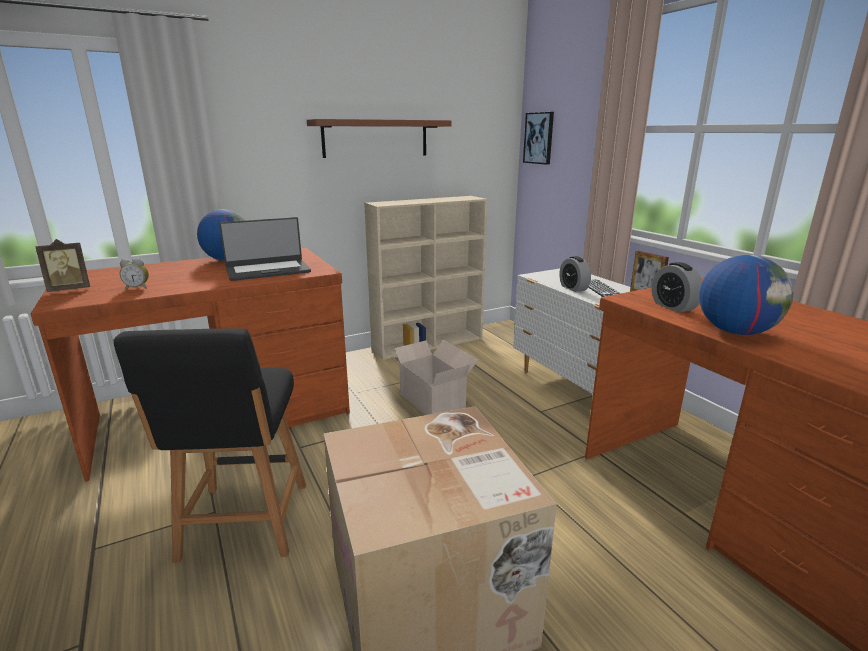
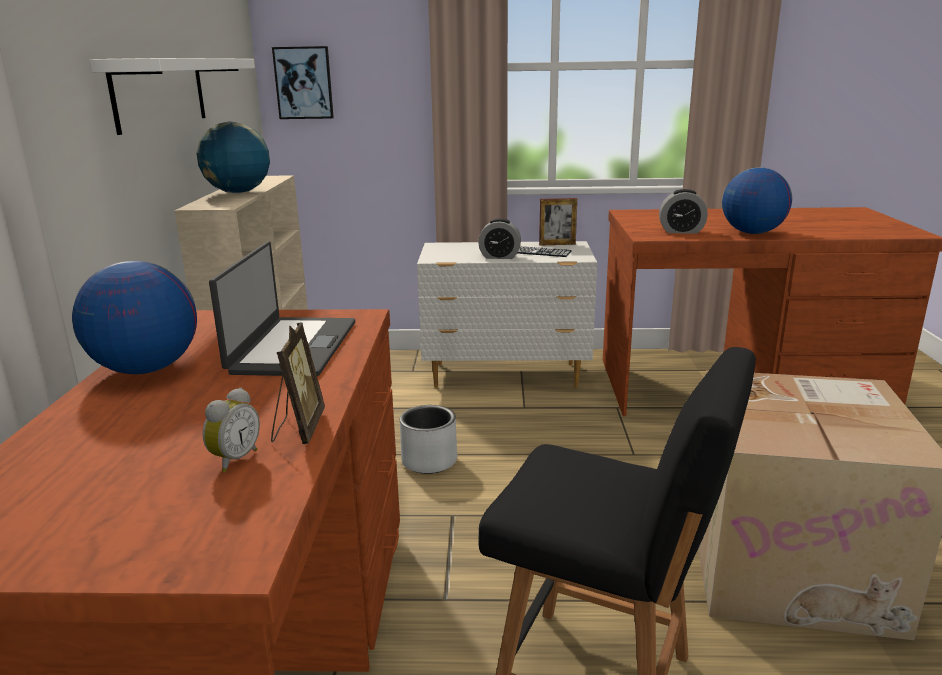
camera: 60 degrees left, 0 degrees up
(70, 289) = (101, 547): picture frame -> picture frame (298, 429)
(376, 138) = (160, 92): brown shelf -> white shelf
(419, 201) = (238, 192): none -> globe
(431, 399) = (429, 461): cardboard box -> grey planter

